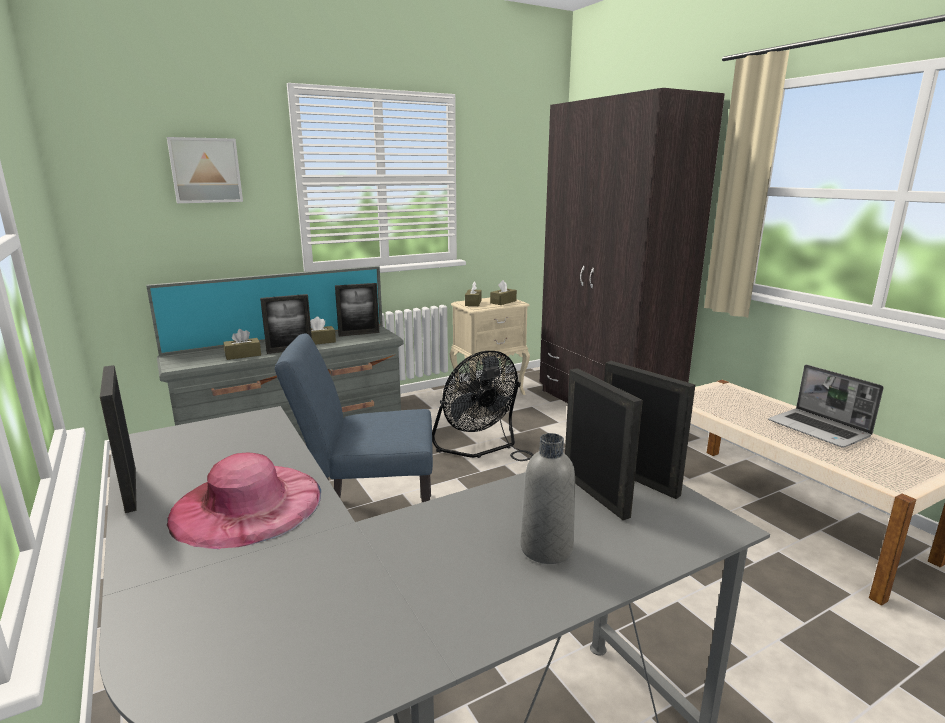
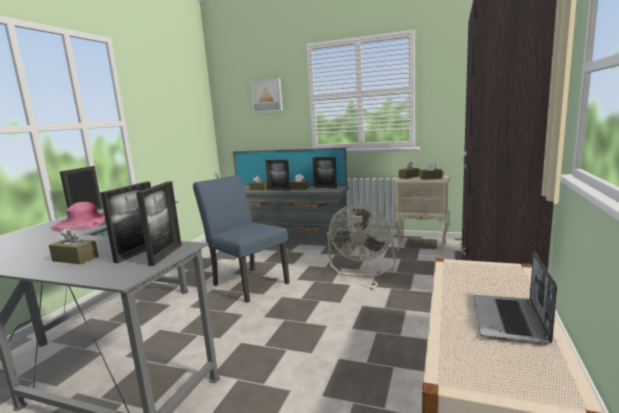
camera: 50 degrees right, 5 degrees down
(489, 446) = (361, 273): black fan -> beige fan
(546, 548) = (75, 259): grey bottle -> brown tissue box

